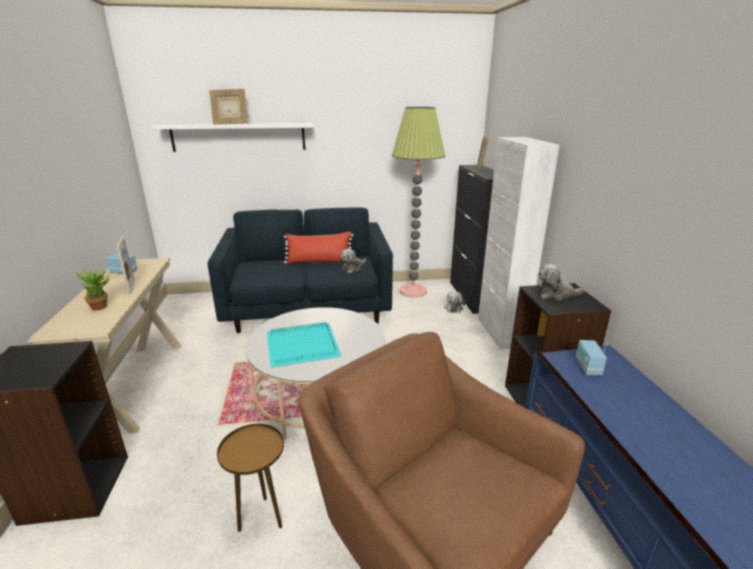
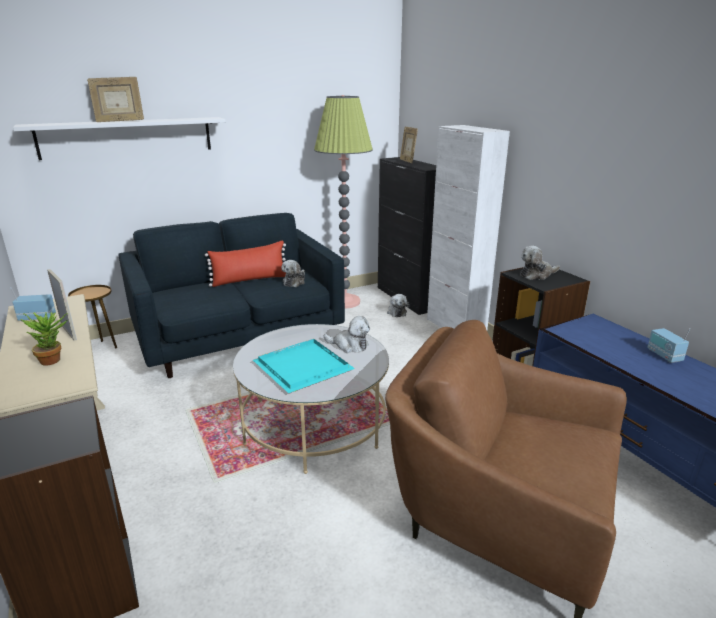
camera: 20 degrees left, 0 degrees up
(261, 518) = (332, 551): brown side table -> brown side table (102, 347)
(355, 333) = (349, 345): none -> plush toy
(587, 367) = (589, 334): radio -> radio (664, 355)

